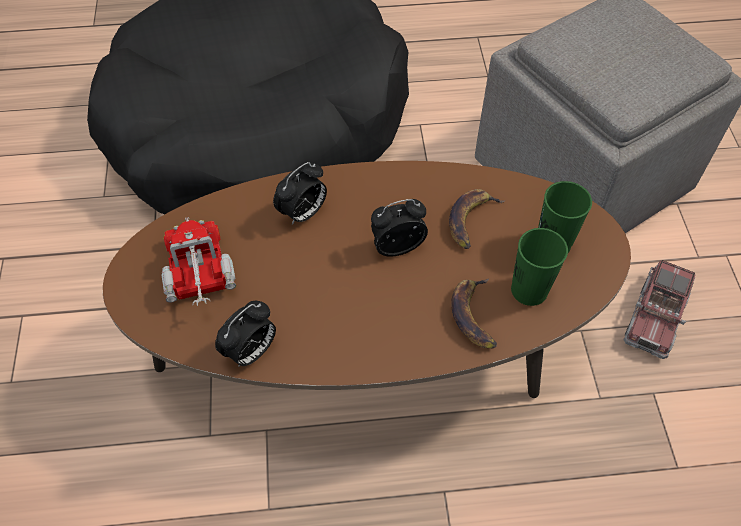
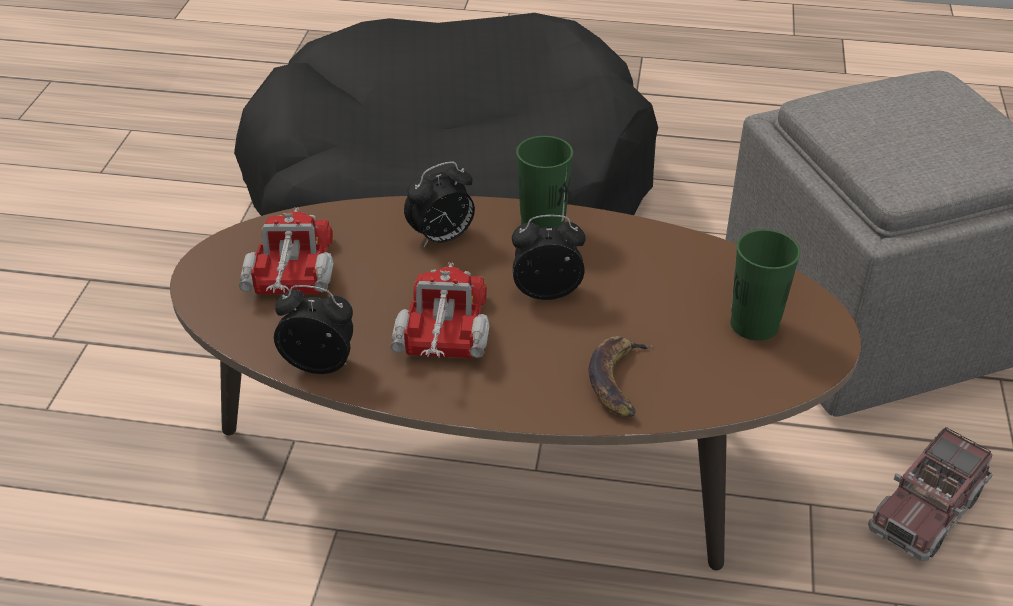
camera: 15 degrees right, 15 degrees down
(251, 352) = (321, 363): alarm clock -> alarm clock turned 135 degrees counterclockwise
(335, 307) = (443, 338): none -> toy truck
(471, 220) = (653, 282): banana -> none
(529, 290) = (703, 367): green cup -> green cup (542, 225)

